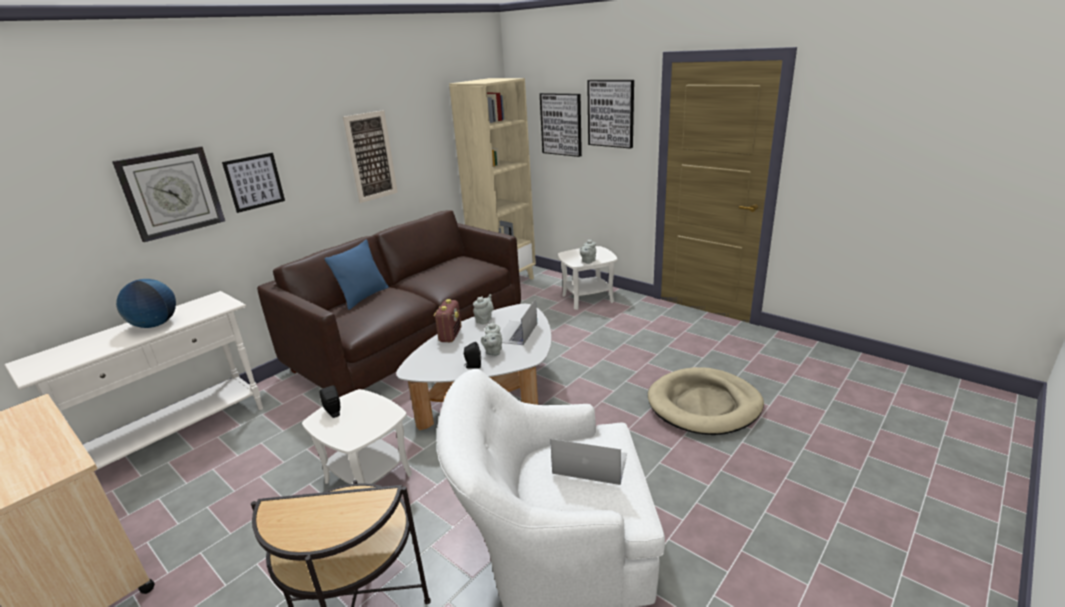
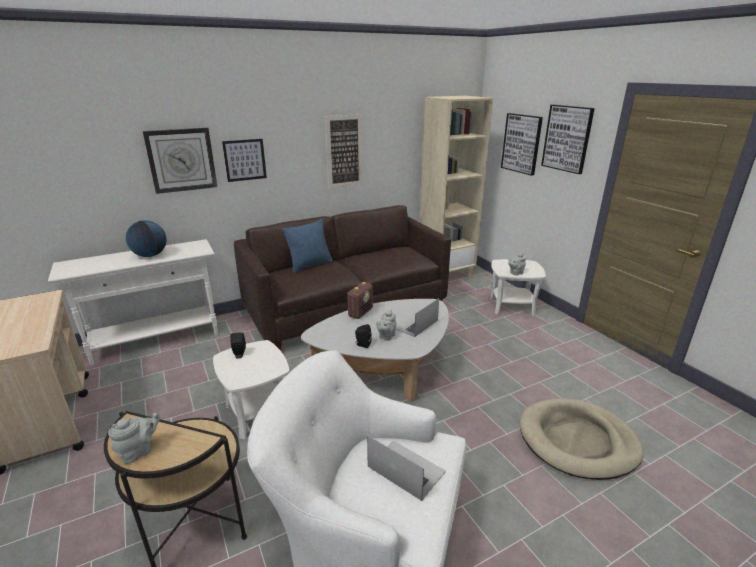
camera: 20 degrees right, 0 degrees up
(484, 320) = (395, 306): grey teapot -> grey teapot (139, 451)

